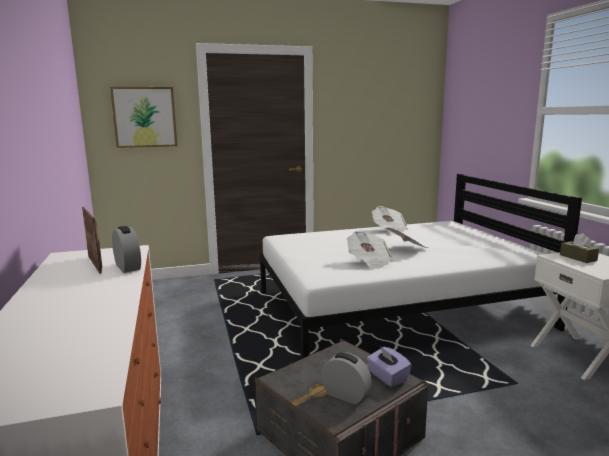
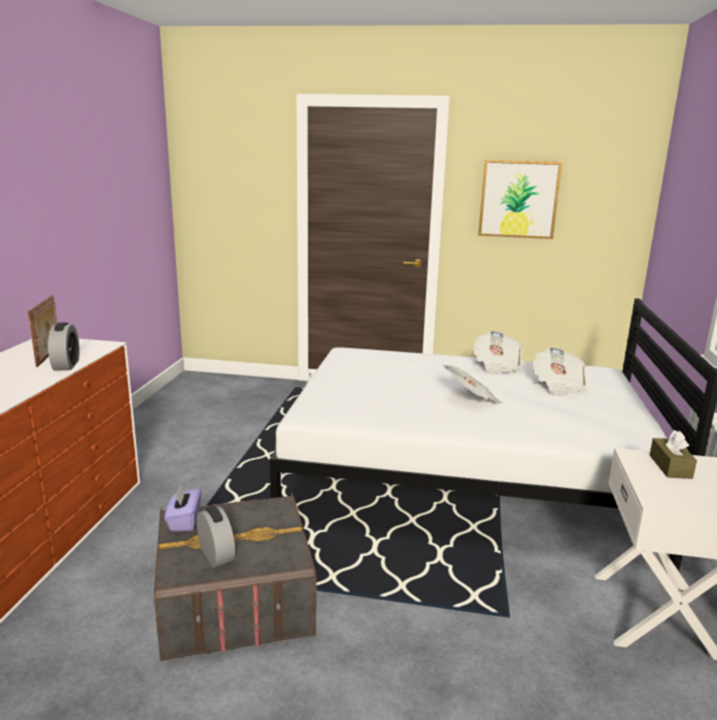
camera: 25 degrees right, 5 degrees up
(145, 117) = (234, 184): picture -> picture (518, 199)
(369, 262) = (398, 406): newspaper -> newspaper (558, 386)
(387, 377) = (282, 551): purple tissue box -> purple tissue box (184, 521)

